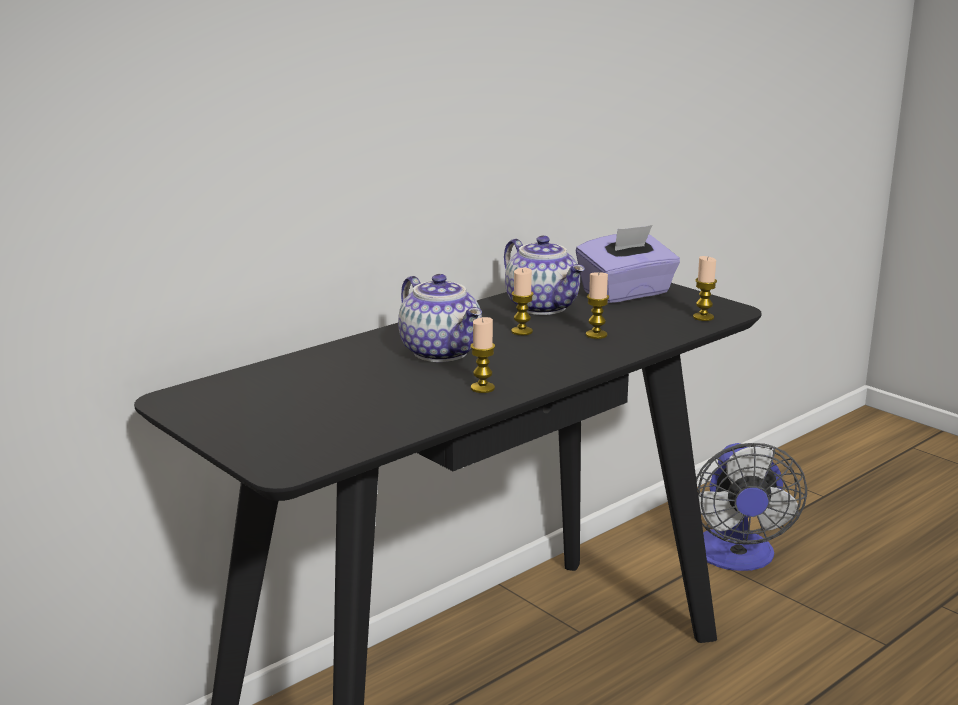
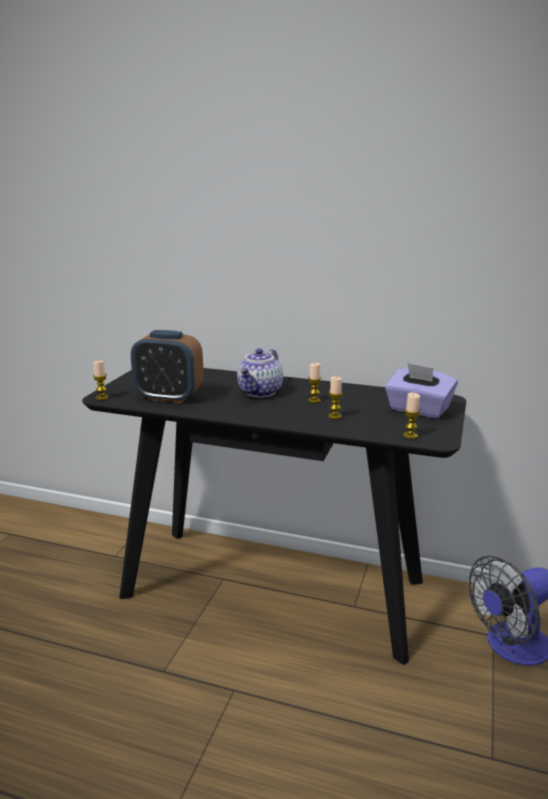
camera: 60 degrees right, 0 degrees up
(370, 414) = (169, 397): none -> alarm clock
(482, 388) = (224, 409): candle -> candle (102, 397)
(544, 307) = (360, 397): teapot -> none

